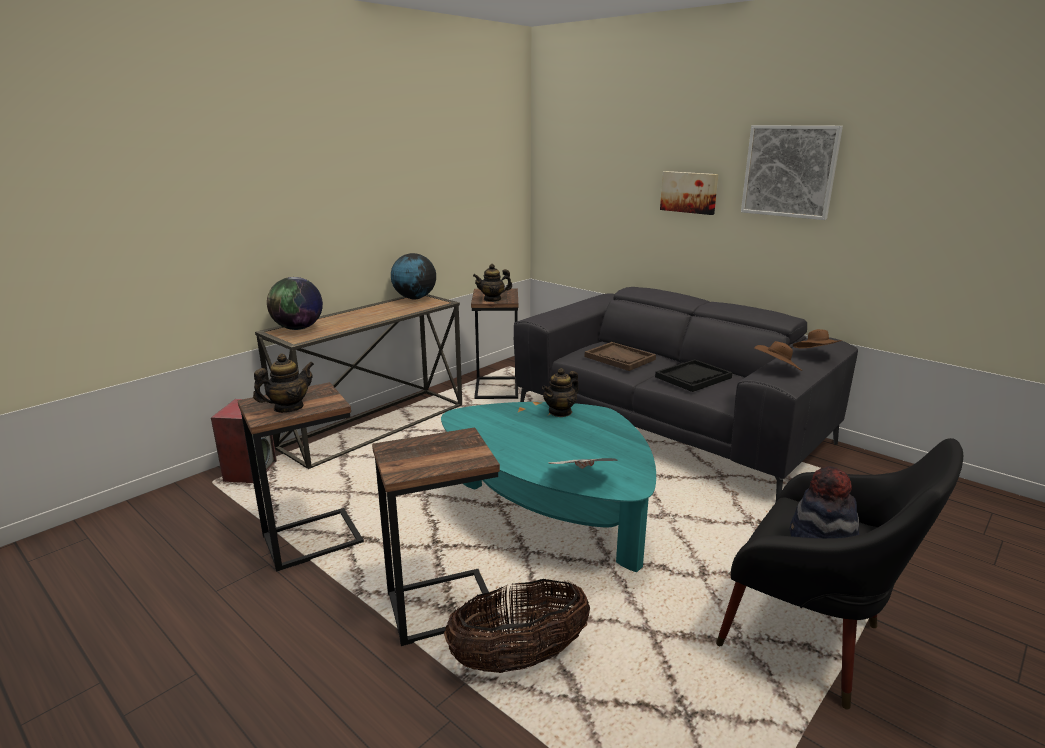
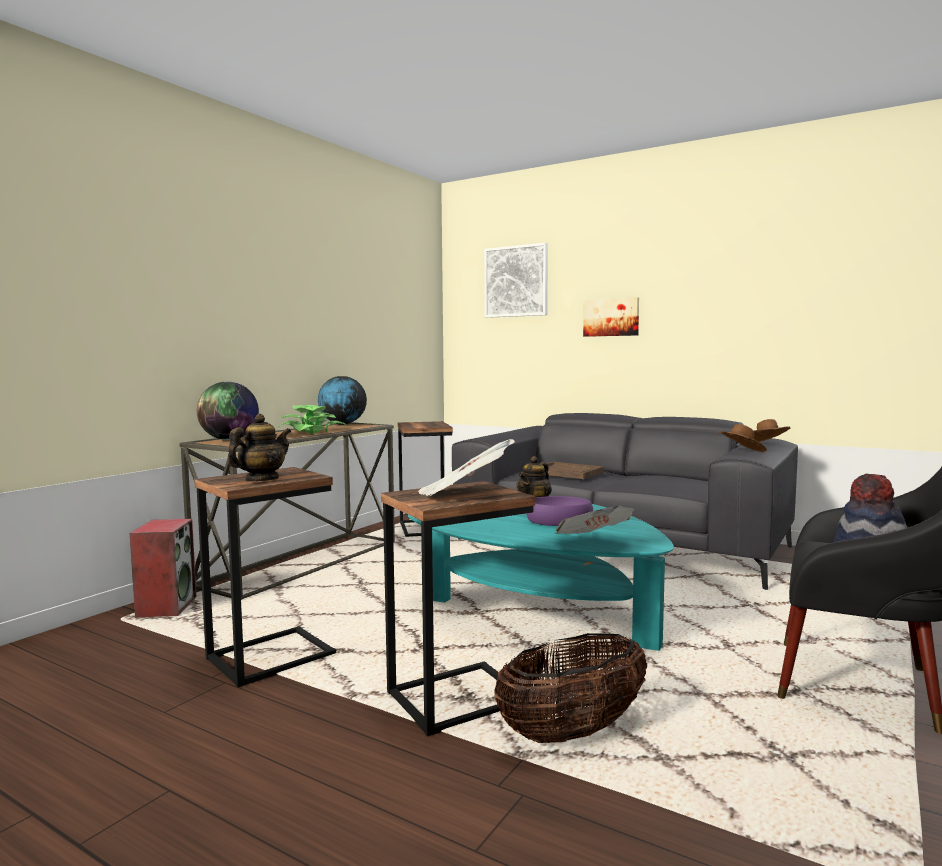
camera: 10 degrees left, 15 degrees down
(378, 315) = (312, 431): none -> potted plant
(439, 455) = (464, 494): none -> newspaper
(492, 299) = (424, 426): teapot -> none
(569, 439) = (558, 521): none -> purple bowl
(693, 377) = (650, 480): black tray -> none
(789, 171) = (708, 288): picture -> picture (516, 281)

